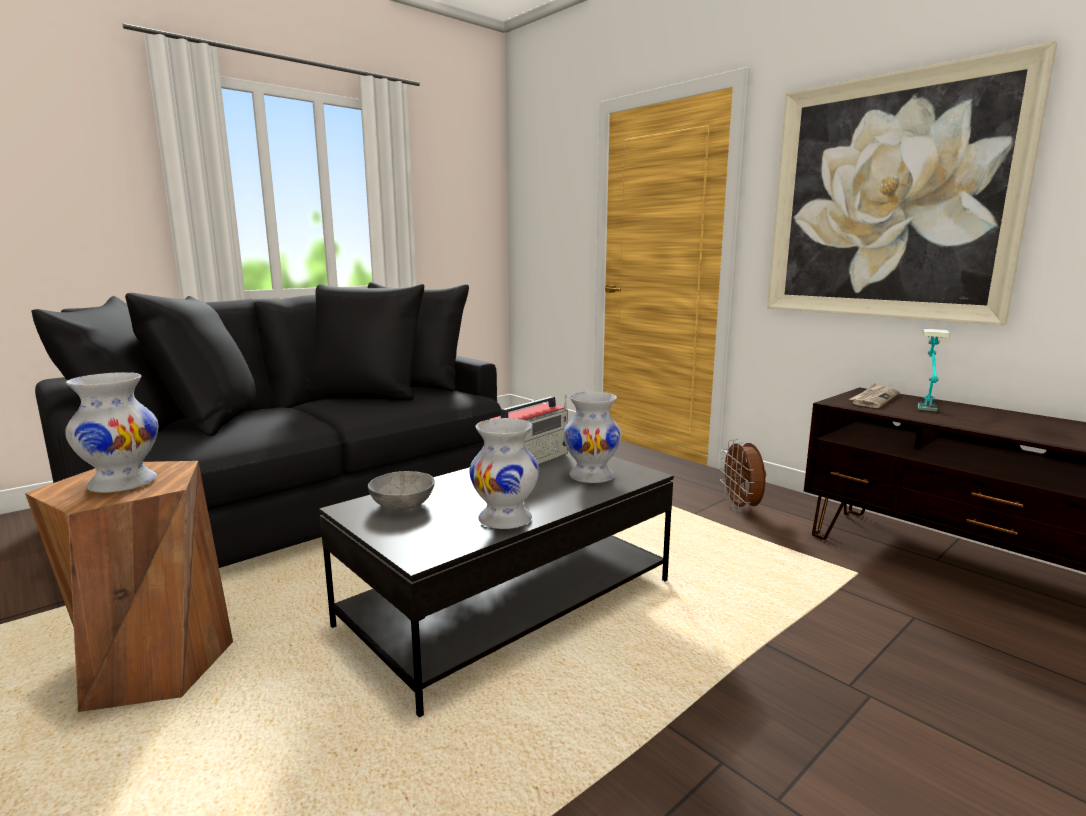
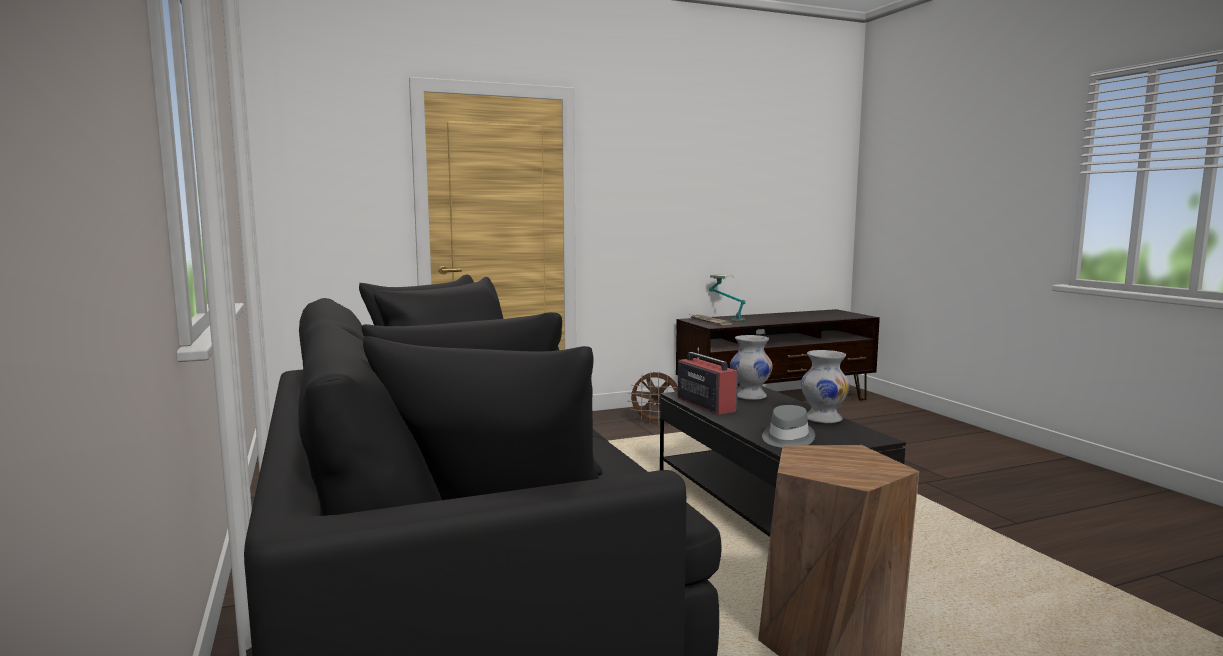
camera: 70 degrees left, 5 degrees down
(122, 484) = (849, 461): white vase -> none
(402, 504) = (787, 438): grey bowl -> grey hat
(888, 199) = (677, 196): picture -> none

